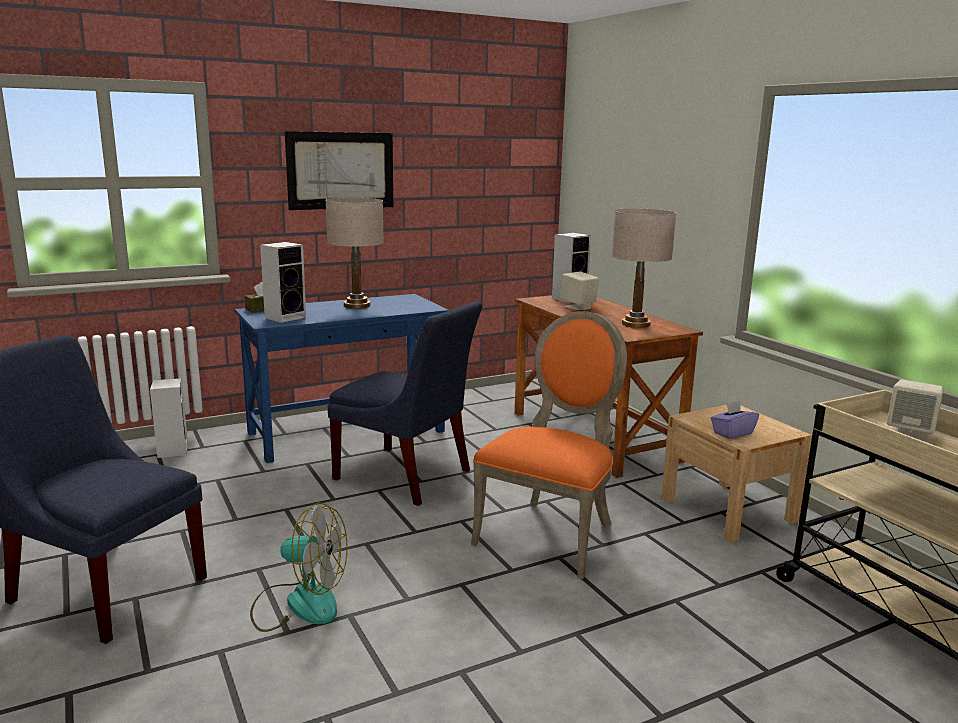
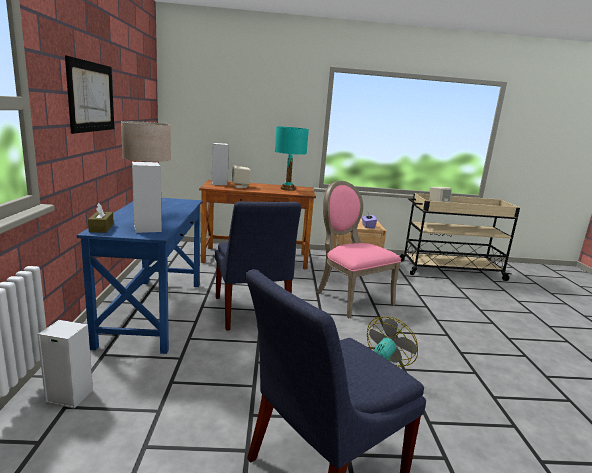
camera: 65 degrees left, 0 degrees up
(407, 477) = (251, 312): blue chair -> blue chair turned 105 degrees clockwise
(551, 533) = (350, 298): orange chair -> pink chair
(635, 324) = (288, 189): beige table lamp -> turquoise table lamp

